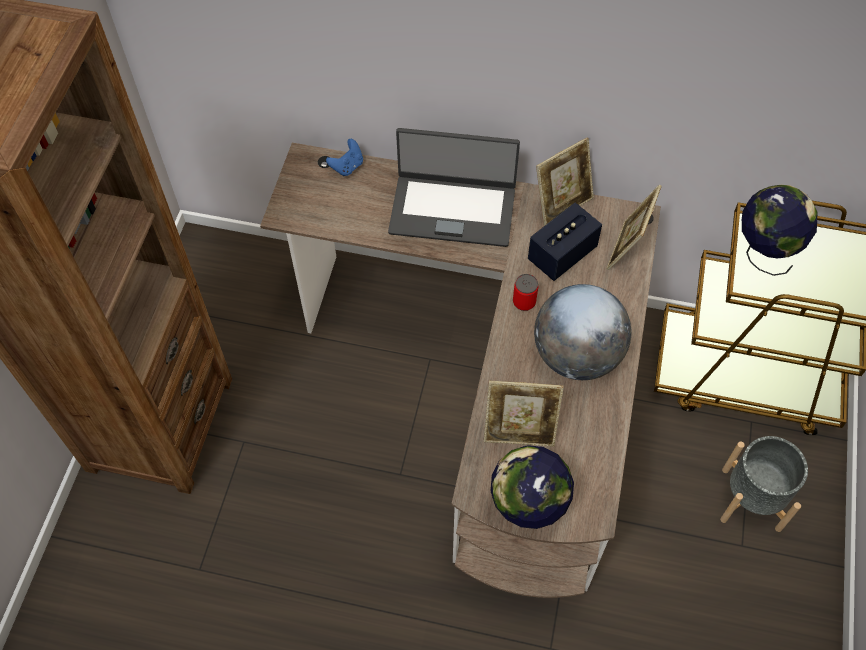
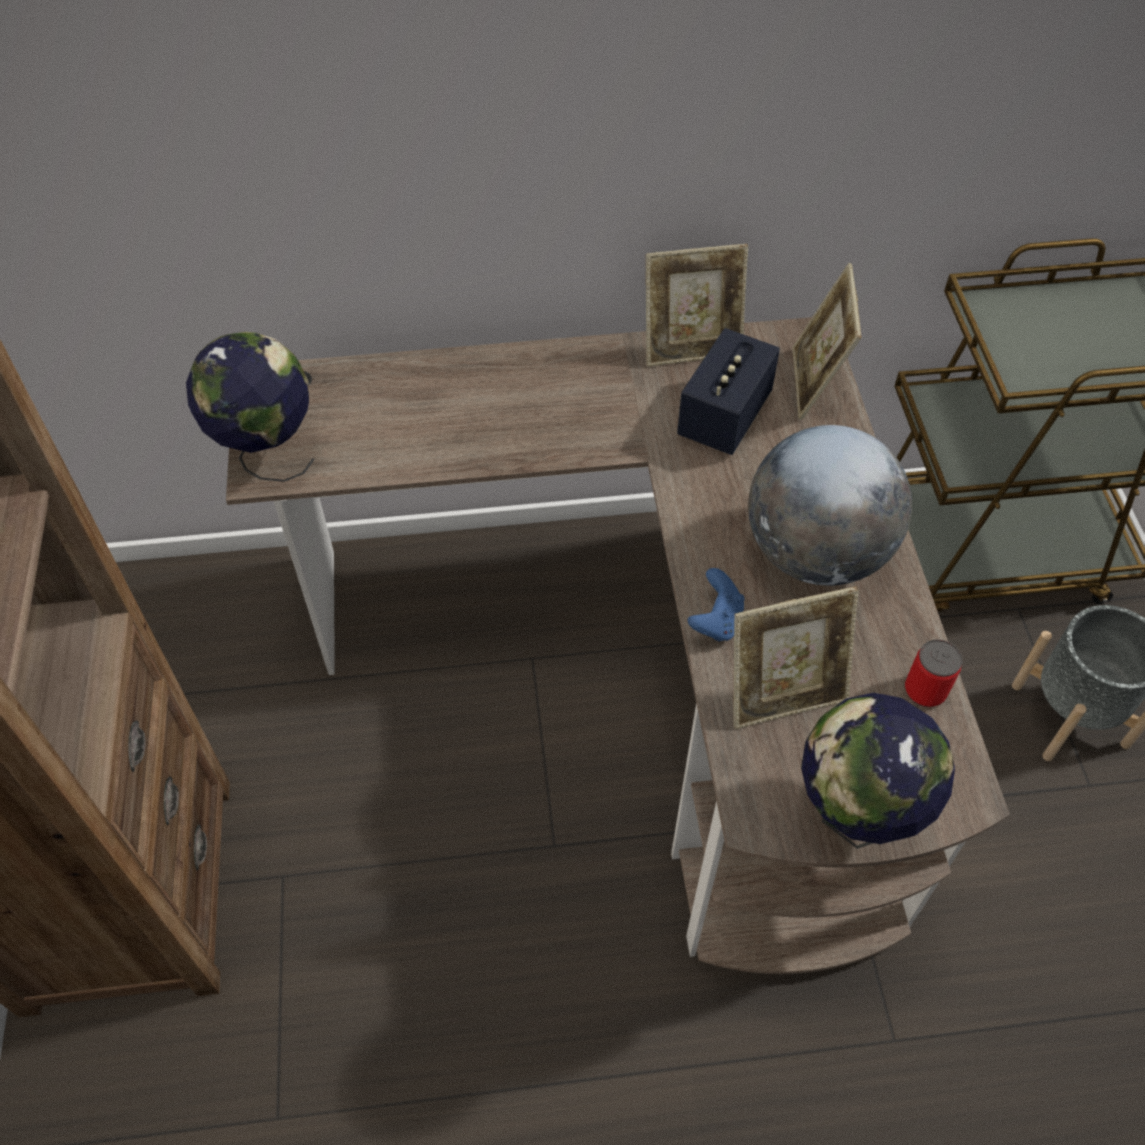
camera: 20 degrees left, 5 degrees down
(347, 166) = (338, 377): blue game controller -> blue game controller (716, 621)
(452, 209) = (530, 396): laptop -> none
(524, 302) = (699, 498): can -> can (925, 690)
(562, 204) = (691, 348): picture frame -> picture frame turned 45 degrees clockwise
(763, 253) = (1015, 335): globe -> globe (267, 453)

